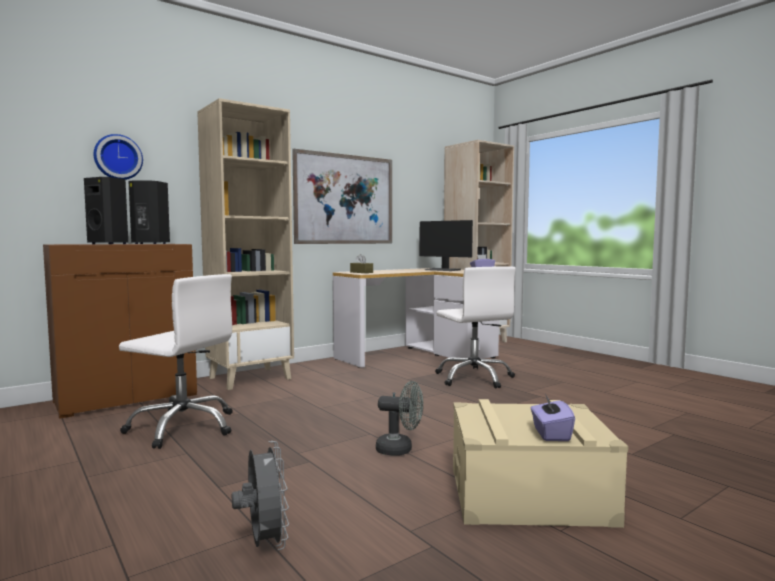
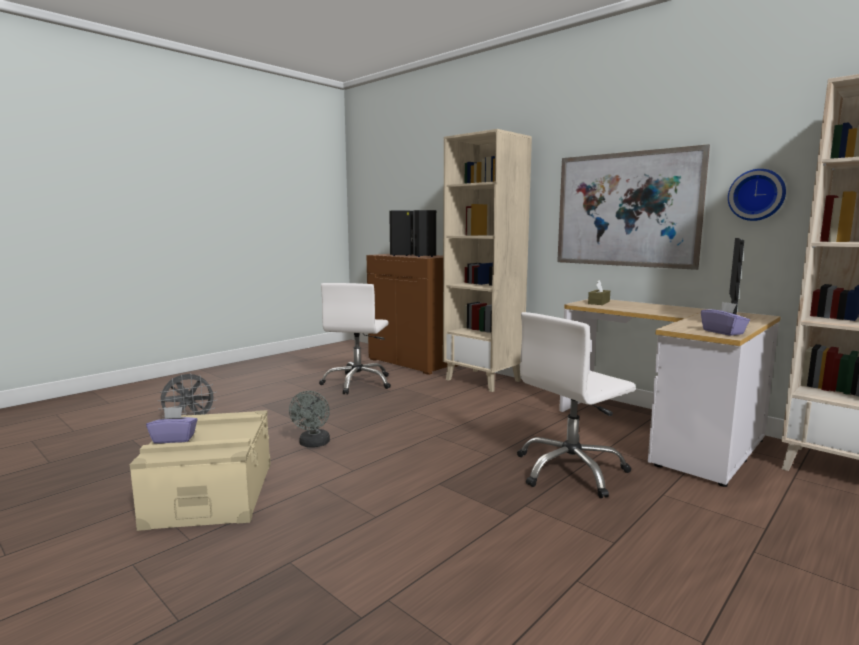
camera: 80 degrees right, 5 degrees up
(118, 157) = (435, 191): wall clock -> wall clock (757, 195)

